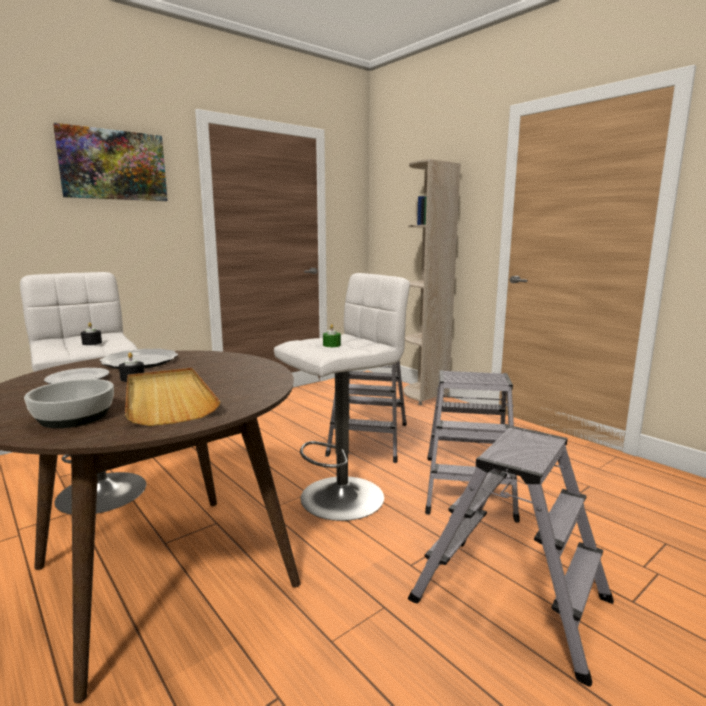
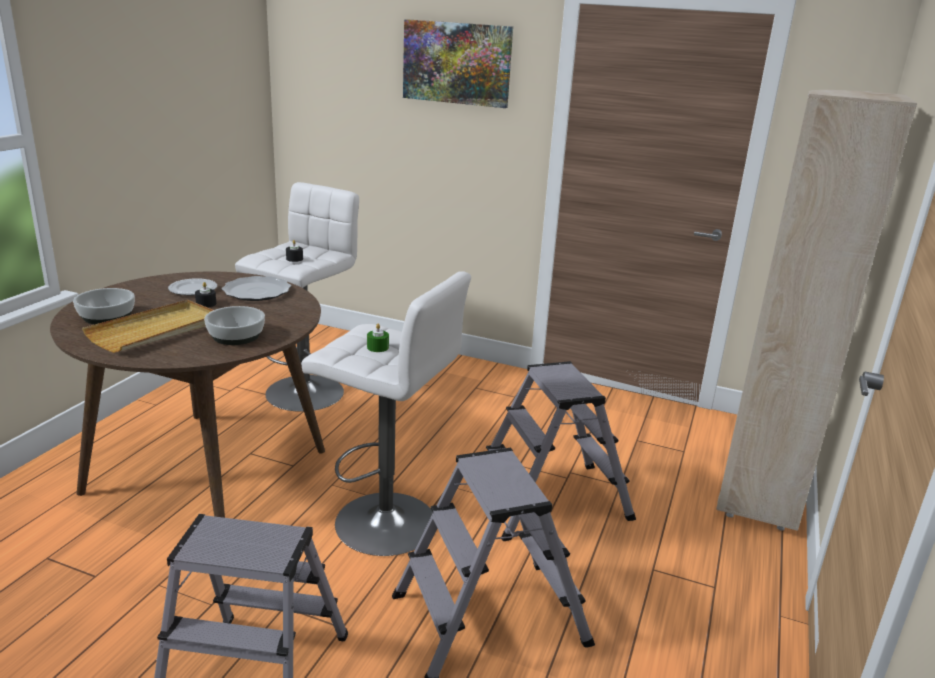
camera: 60 degrees right, 10 degrees up
(238, 375) = (237, 336): none -> bowl

